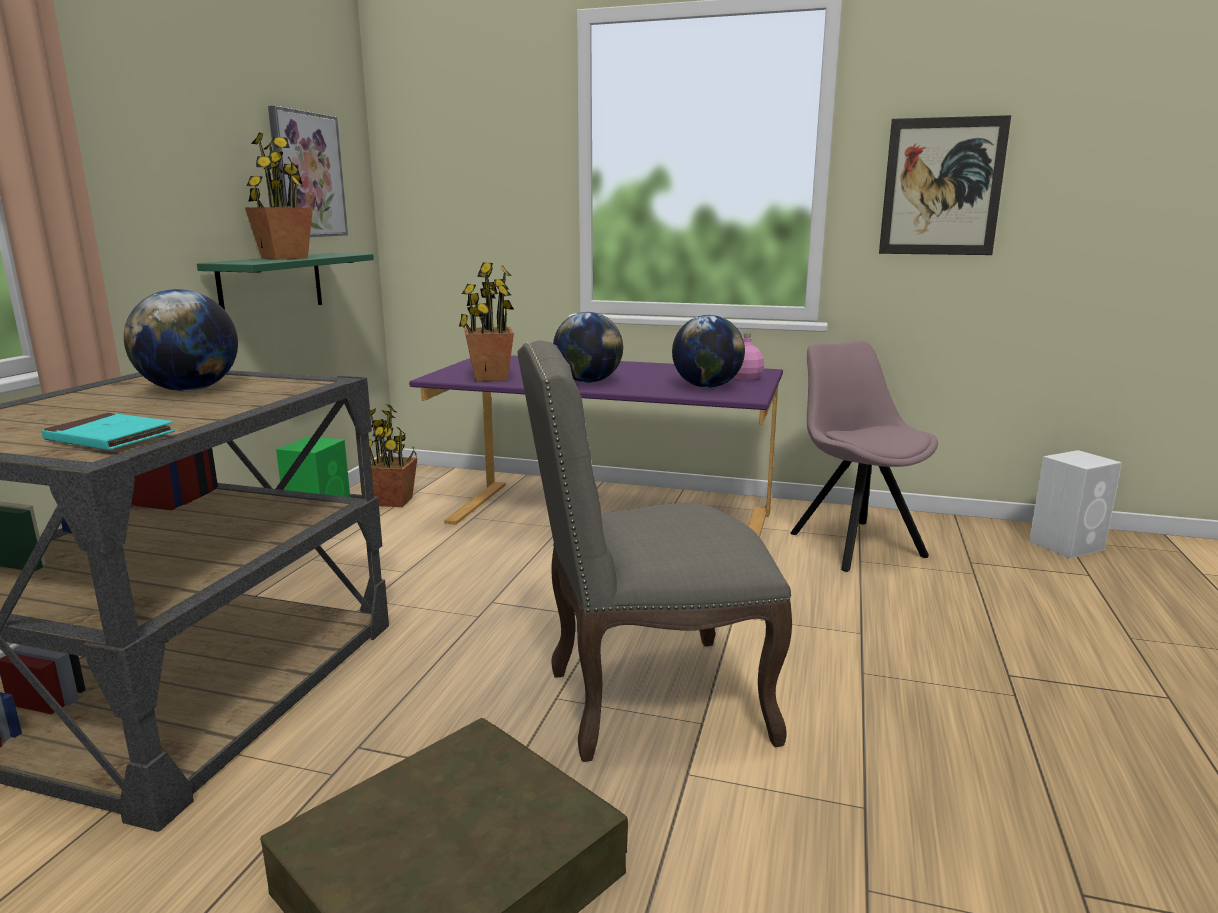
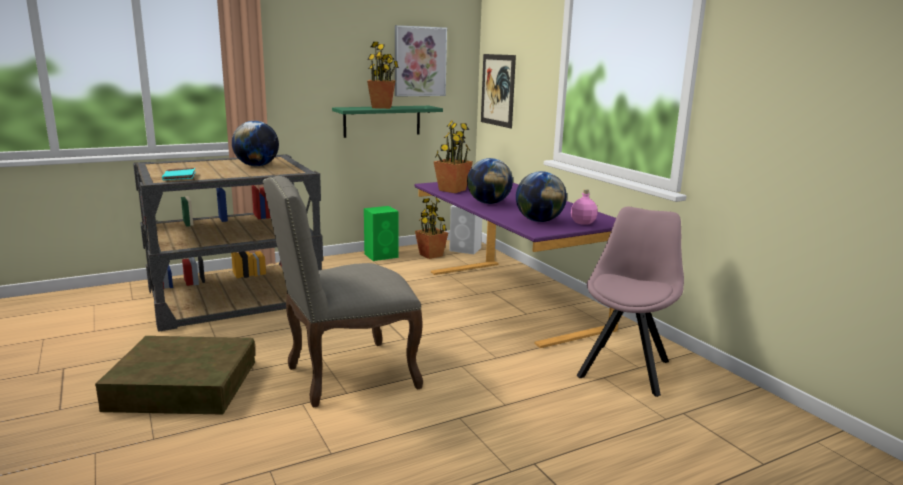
camera: 45 degrees right, 0 degrees up
(650, 700) = (348, 375): grey chair -> grey chair turned 60 degrees counterclockwise
(942, 187) = (770, 93): picture -> picture (497, 90)
(1067, 545) = (806, 443): white speaker -> white speaker (466, 249)

